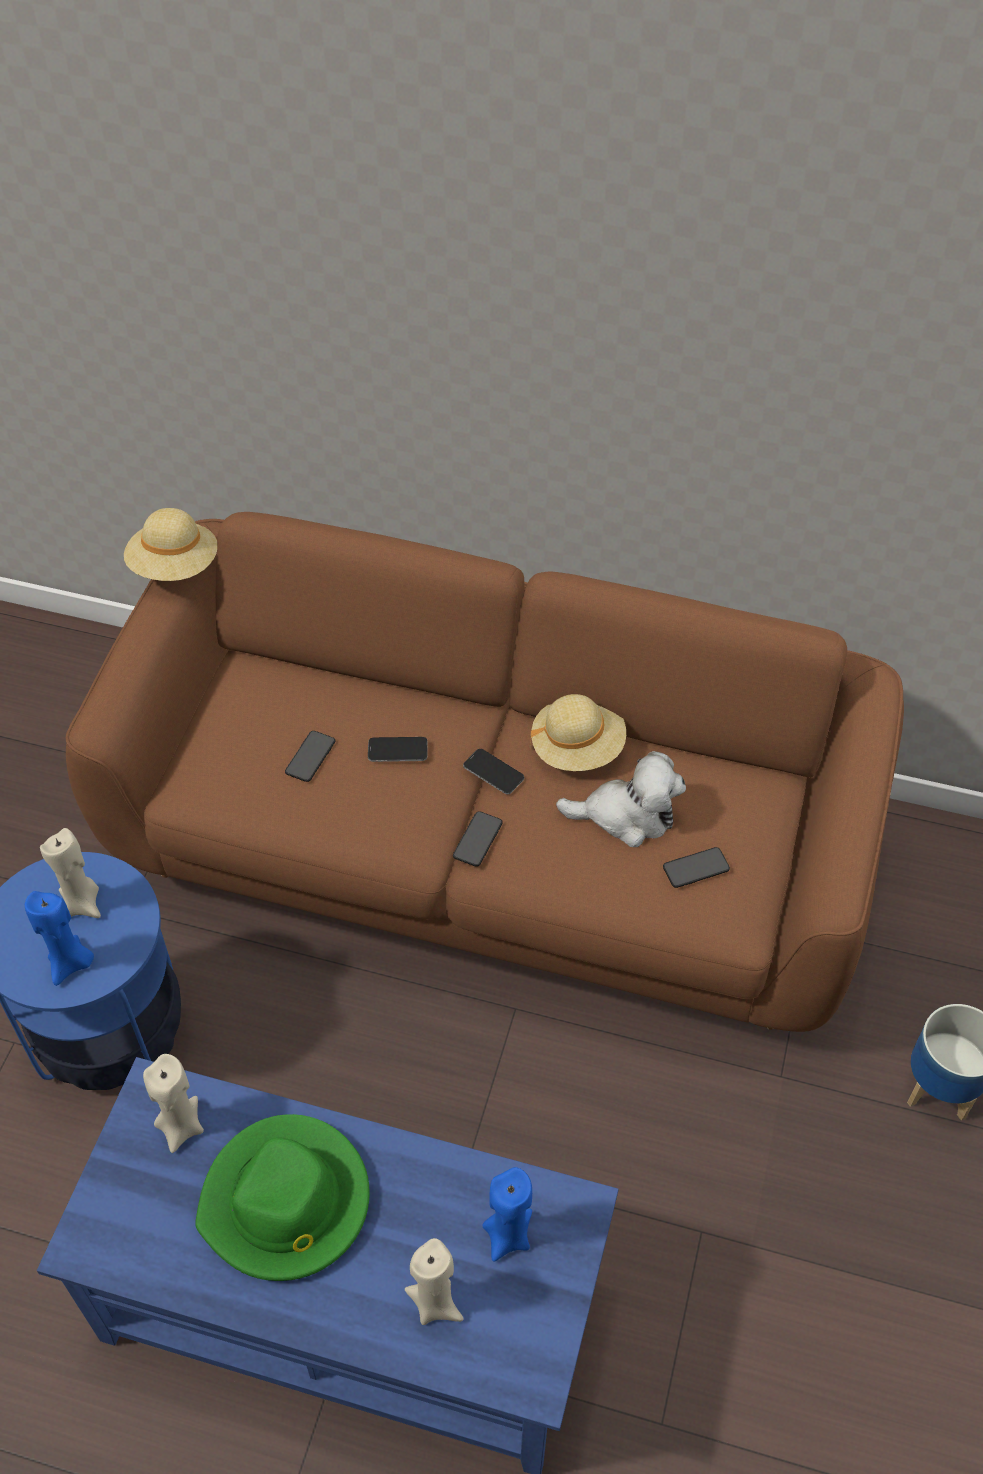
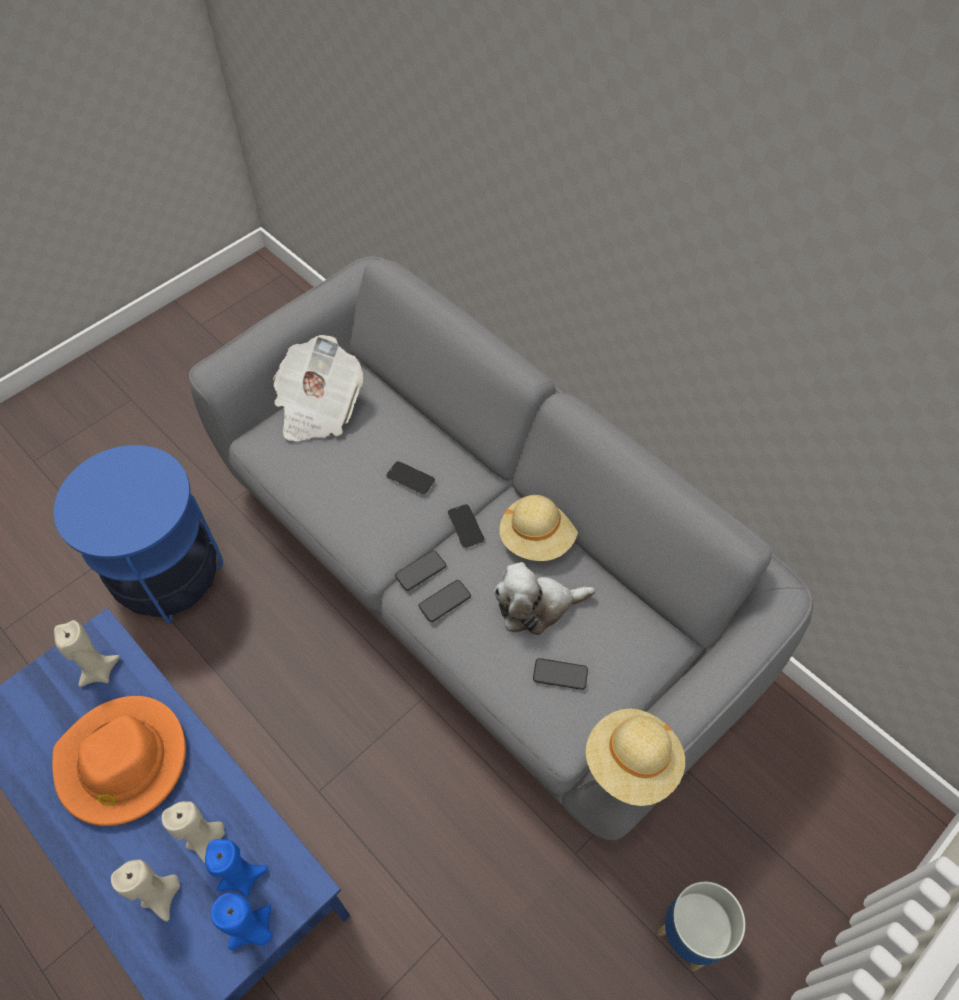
camera: 30 degrees right, 5 degrees up
(71, 963) = (106, 523): blue candle -> blue candle (254, 930)
(83, 903) = (141, 486): beige candle -> beige candle (207, 840)
(175, 567) = (336, 282): beige hat -> beige hat (632, 763)
(232, 722) = (318, 407): none -> newspaper
(286, 1202) = (122, 762): green hat -> orange hat
(310, 757) = (350, 455): phone -> phone (444, 601)
(491, 852) = (479, 578): brown sofa -> grey sofa
(626, 815) = (537, 606): plush toy -> plush toy turned 135 degrees clockwise

